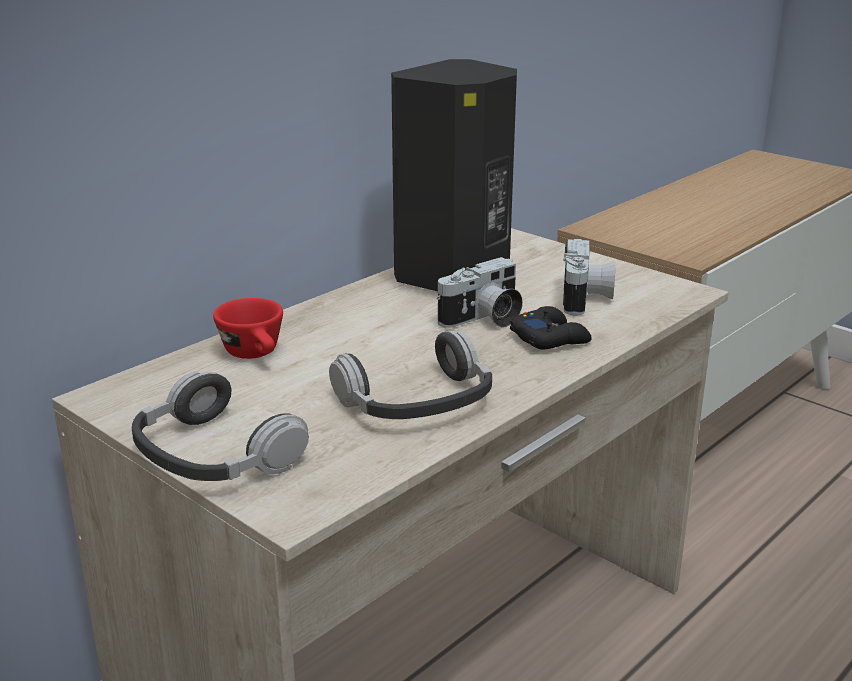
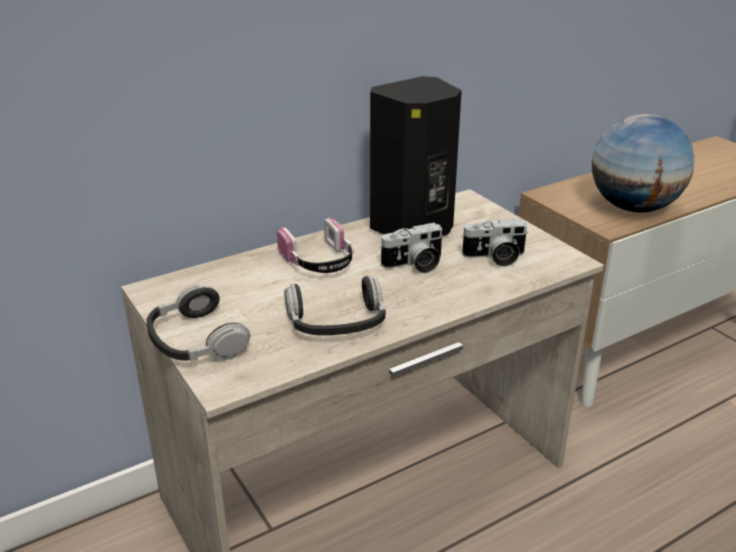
camera: 15 degrees right, 5 degrees up
(256, 354) = (254, 272): red cup -> none
(347, 331) = (319, 262): none -> headphones
(550, 338) = (451, 286): black game controller -> none
(586, 299) = (495, 257): camera -> camera turned 60 degrees clockwise
(708, 232) = (633, 208): none -> globe

